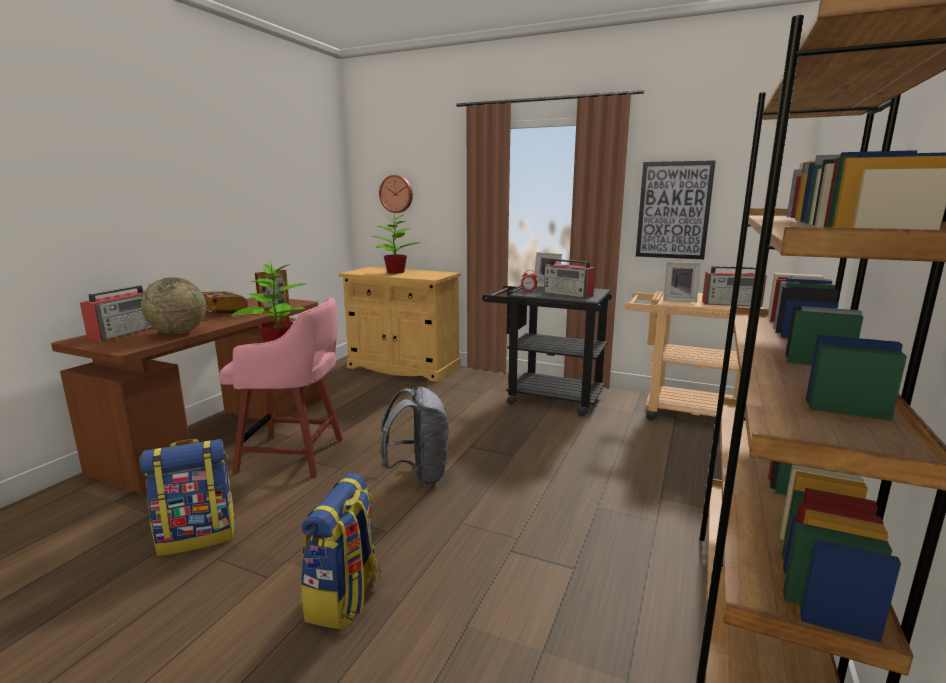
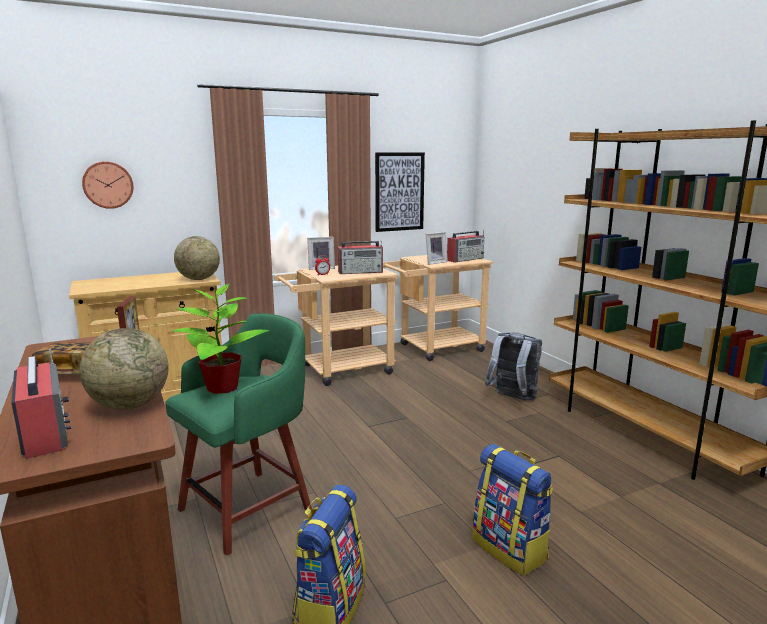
camera: 50 degrees left, 0 degrees up
(295, 456) = (249, 508): pink stool -> green stool
(395, 272) = (139, 281): potted plant -> none
(418, 474) = (380, 461): grey backpack -> grey backpack (512, 398)
(428, 277) = (199, 279): none -> globe
(545, 397) = (339, 370): black cart -> beige cart

